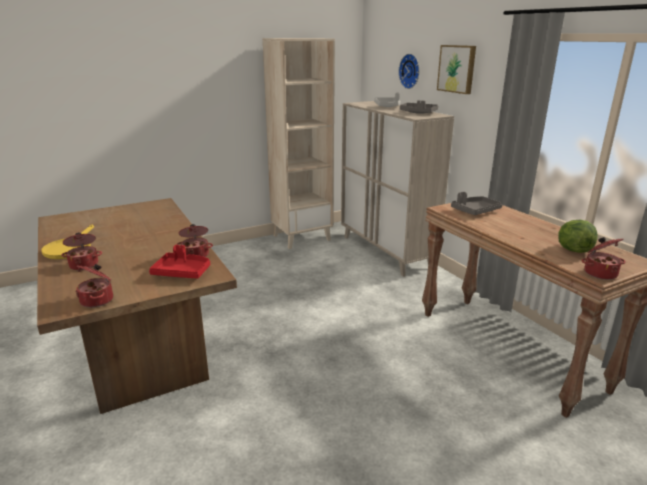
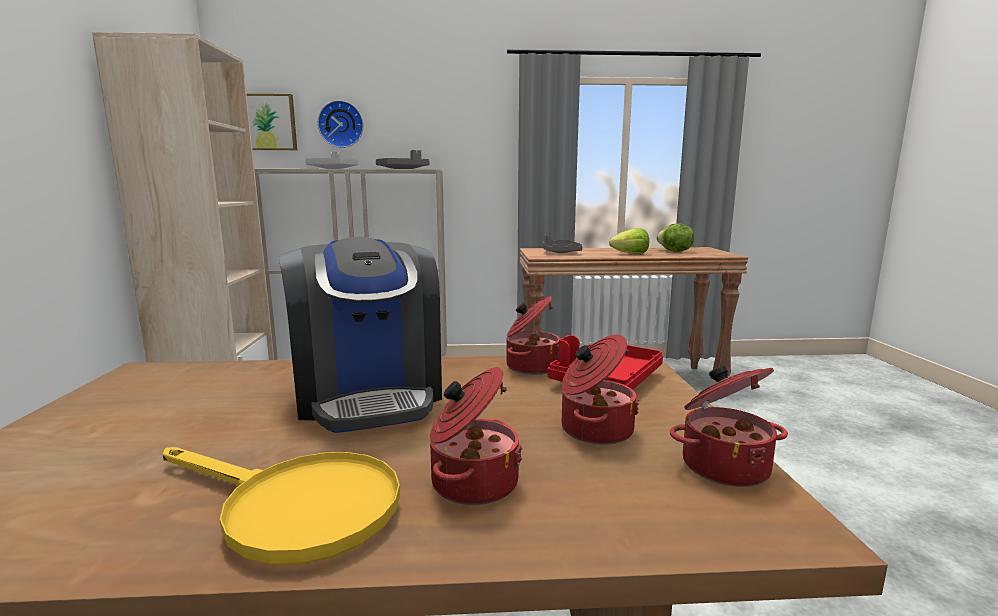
camera: 65 degrees left, 10 degrees down
(150, 236) = (369, 395): none -> coffee machine
(457, 69) = (430, 116): picture -> picture (268, 122)
(518, 234) = (631, 253): none -> lettuce
(599, 273) = (722, 254): cooking pot -> cooking pot (594, 429)

